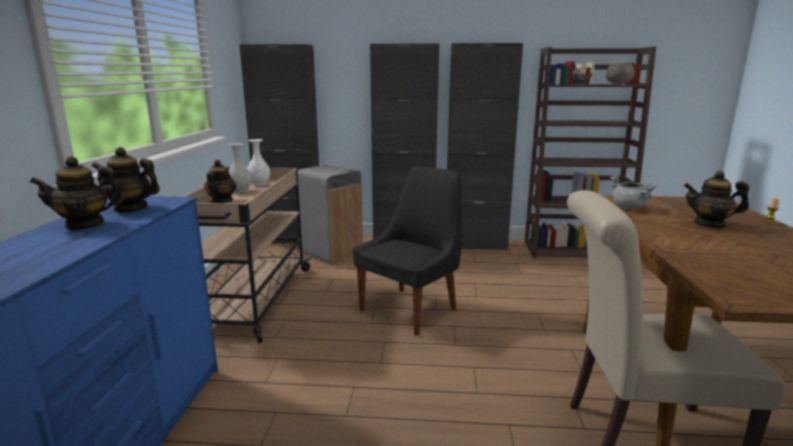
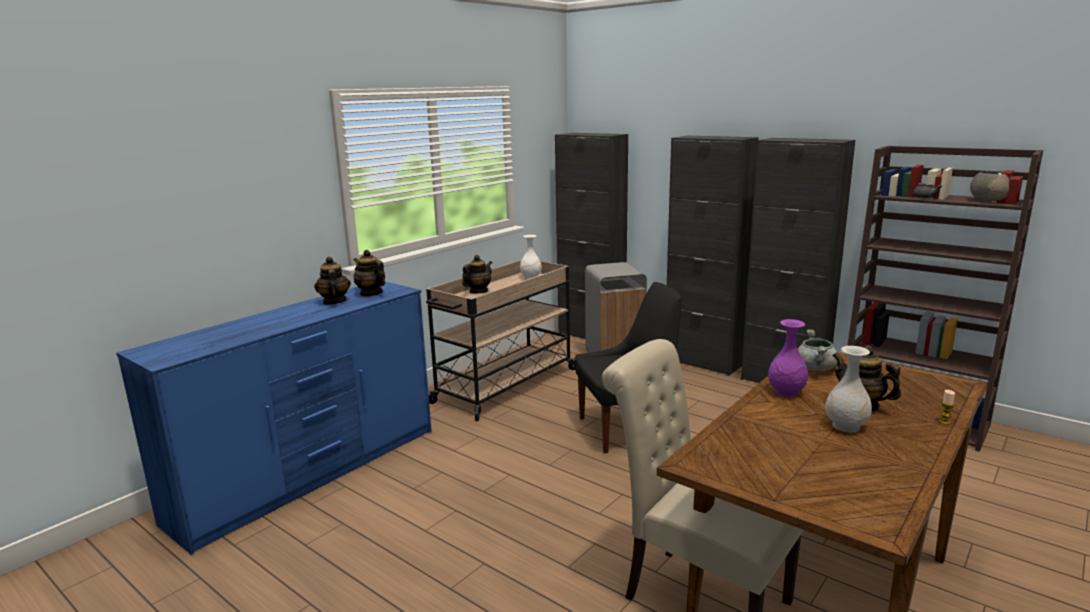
camera: 35 degrees right, 0 degrees up
(85, 224) = (334, 301): teapot -> teapot turned 60 degrees clockwise
(240, 191) = (506, 283): white vase -> white vase (846, 426)
(651, 226) = (785, 392): none -> purple vase

